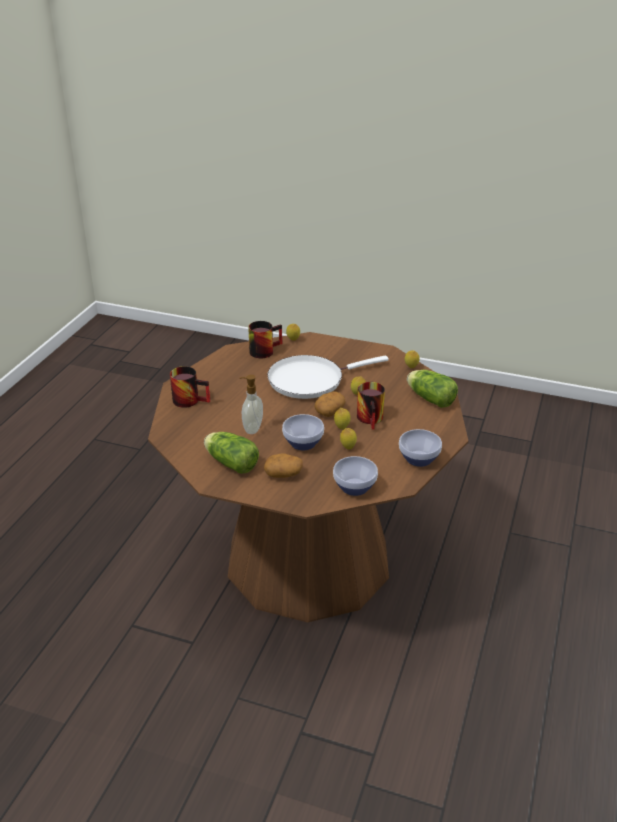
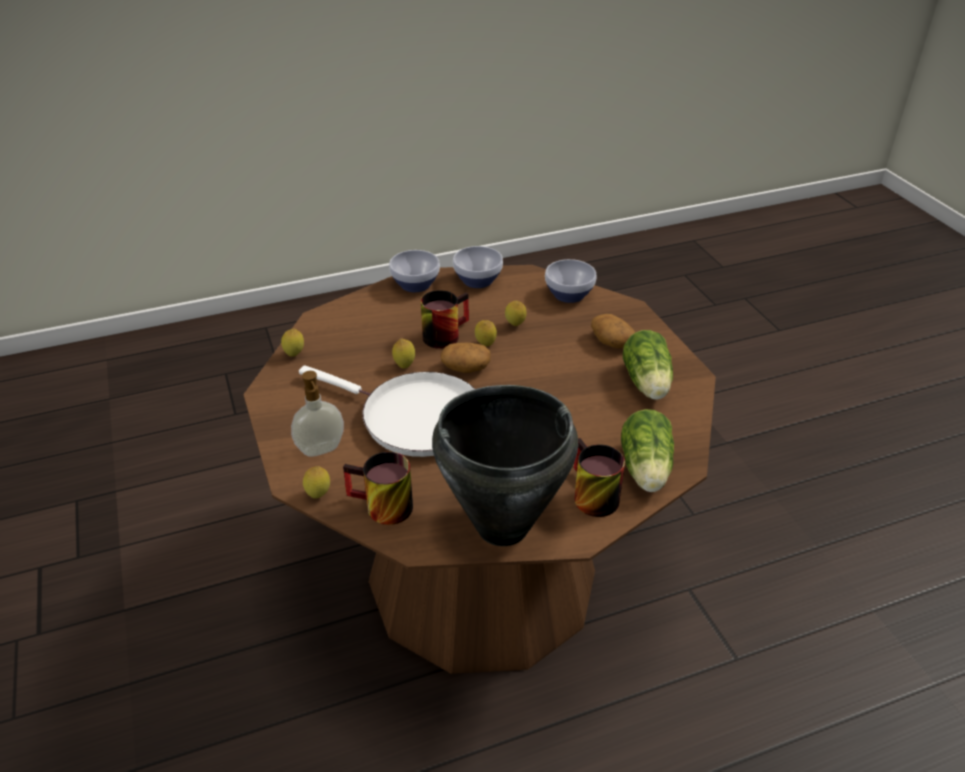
camera: 130 degrees left, 5 degrees up
(211, 371) = (501, 526): none -> black cooking pot
(252, 428) = (572, 405): soap dispenser -> soap dispenser (321, 450)
(304, 443) = (546, 355): bowl -> bowl (414, 284)
(429, 398) = (355, 316): lettuce -> lettuce (645, 470)

